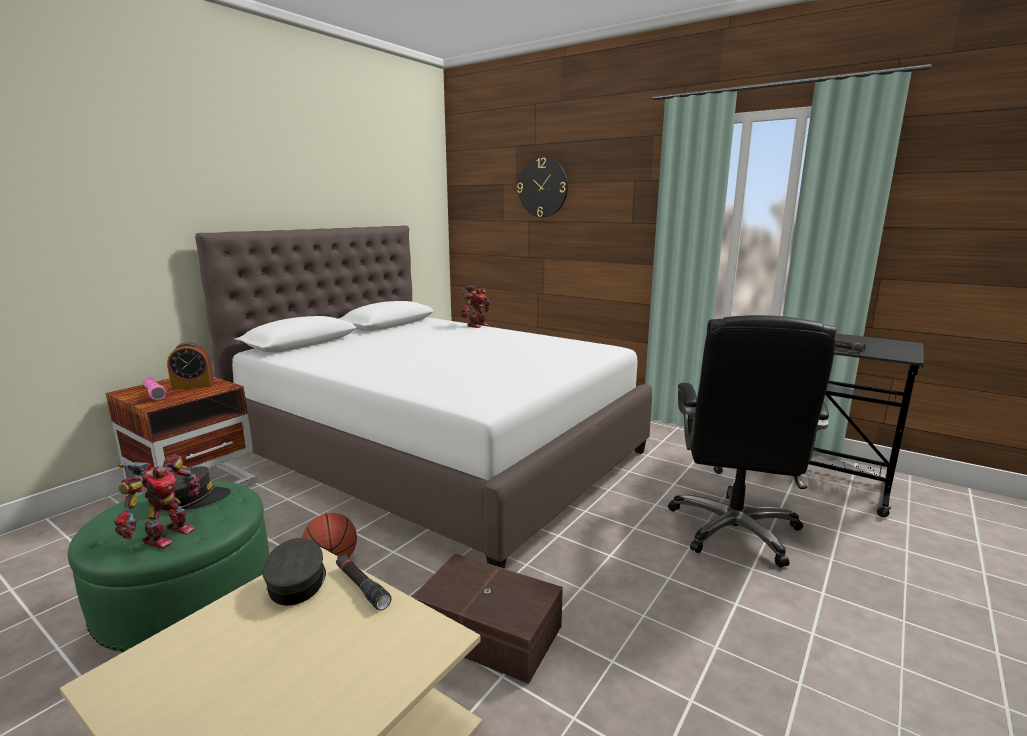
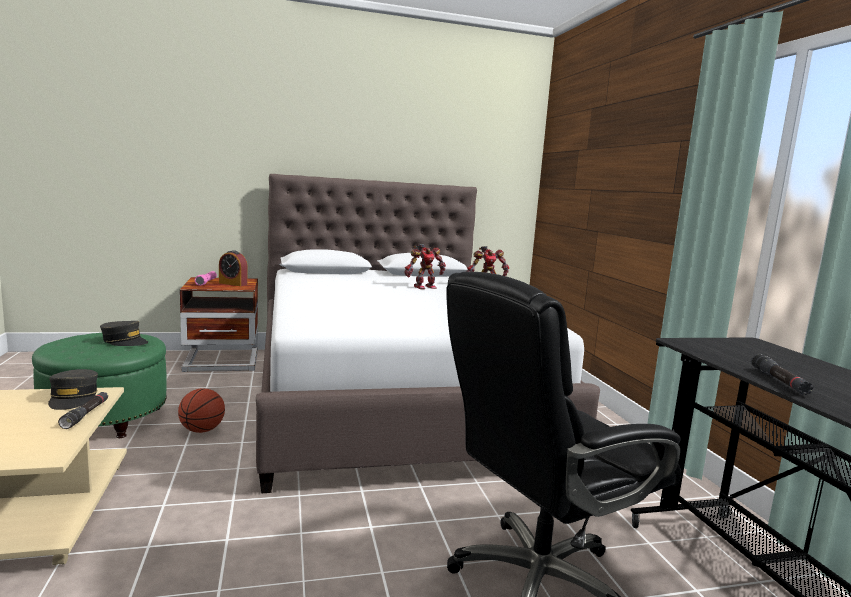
camera: 40 degrees right, 5 degrees down
(166, 535) = (78, 351): toy robot -> toy robot (424, 287)
(297, 582) = (73, 398): grey cap -> grey cap turned 135 degrees clockwise
(488, 633) = (191, 518): brown storage box -> none
(543, 187) = (604, 152): wall clock -> none

